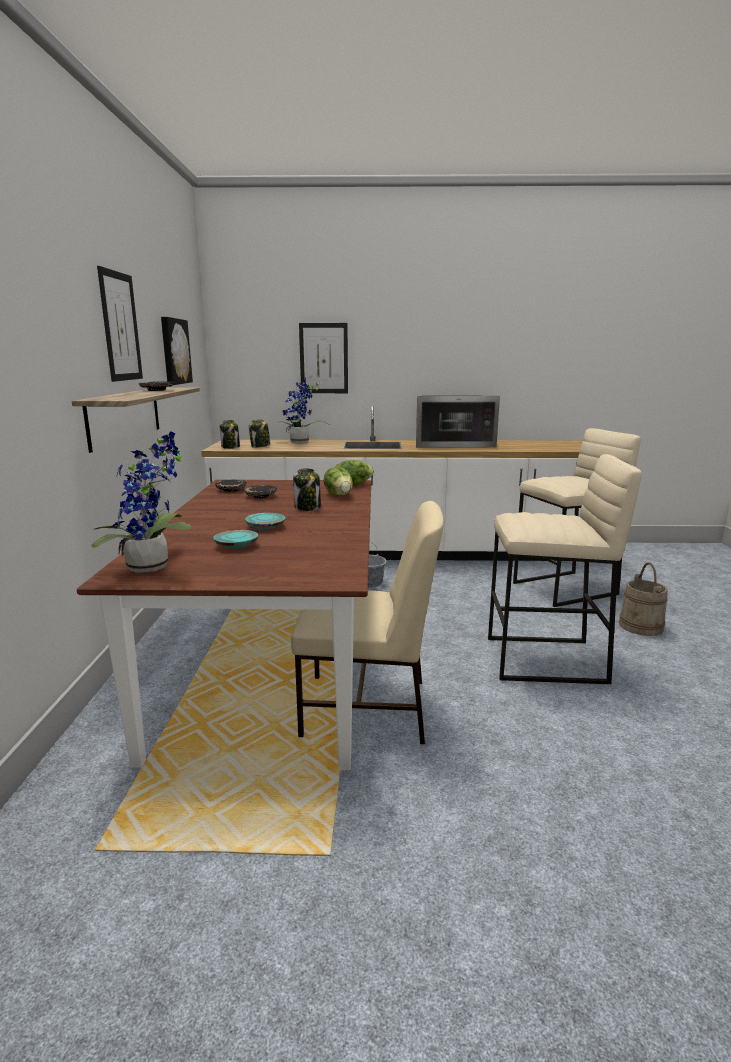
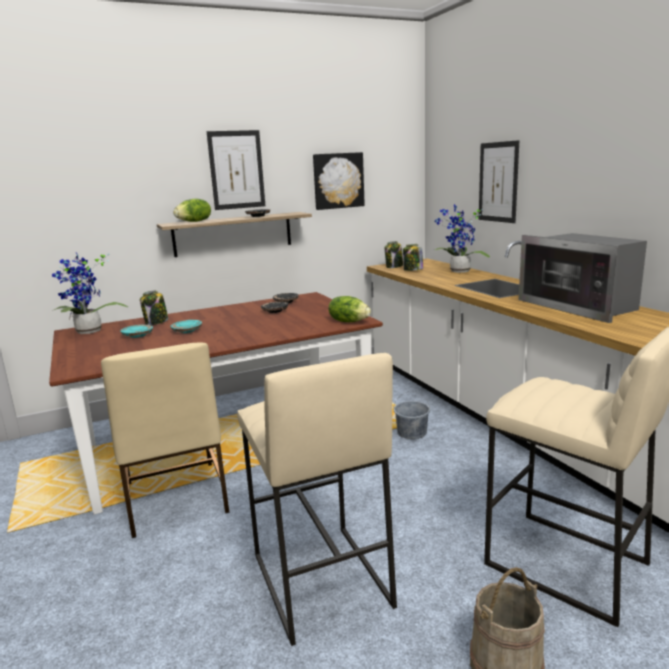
camera: 65 degrees right, 0 degrees up
(307, 507) = (252, 327): jar -> jar (156, 322)
(339, 495) = (305, 326): lettuce -> lettuce (194, 221)

